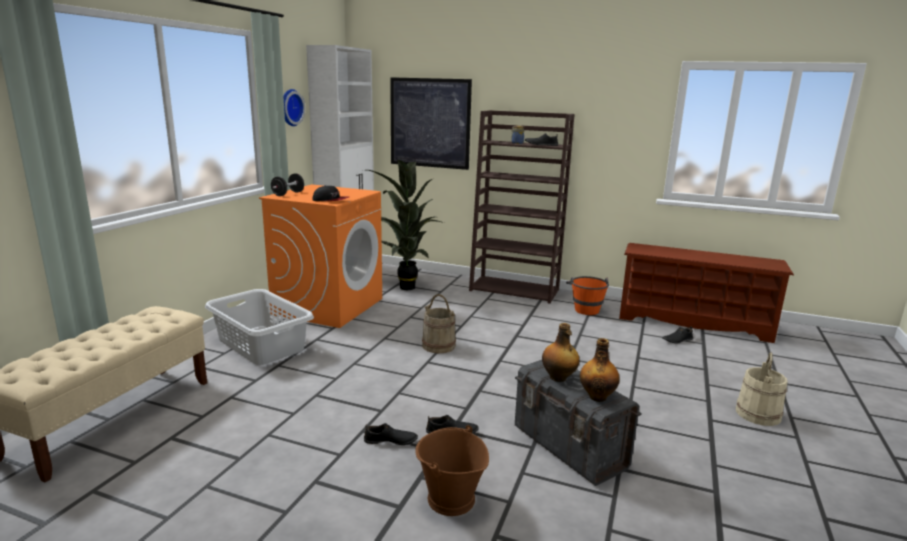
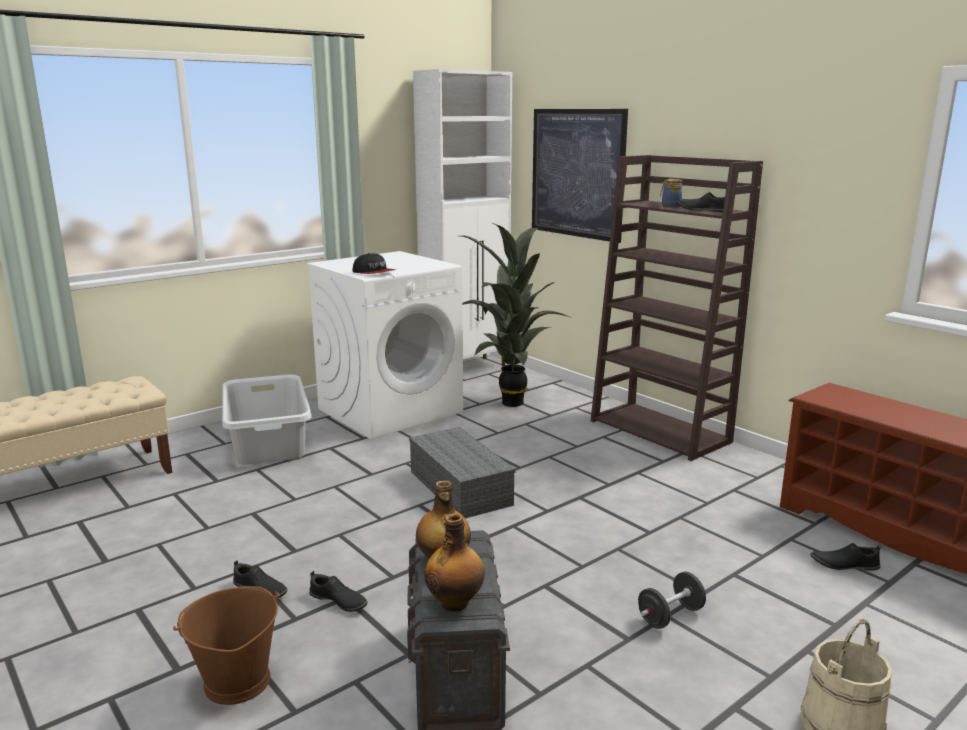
camera: 30 degrees right, 0 degrees up
(288, 194) = (345, 261): black dumbbell -> black dumbbell (670, 616)
(290, 107) = (382, 152): wall clock -> none
(328, 306) = (390, 410): orange washing machine -> white washing machine
(438, 346) = (458, 487): beige bucket -> grey storage box
(585, 308) = (740, 479): orange bucket -> none

